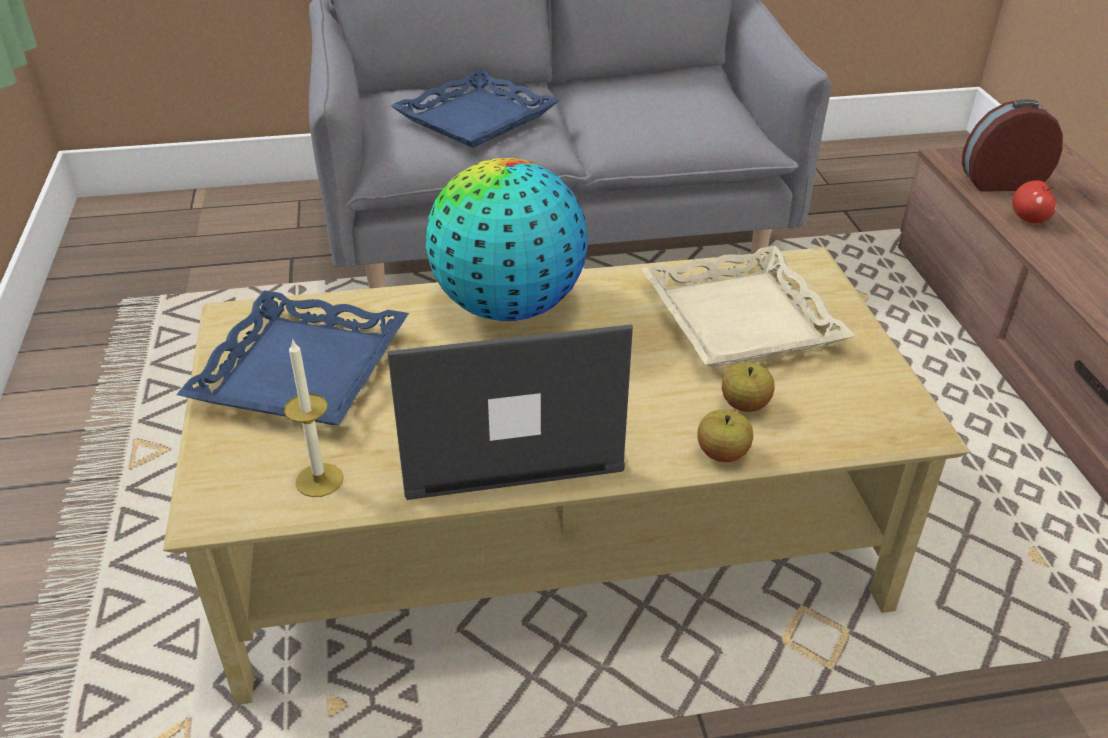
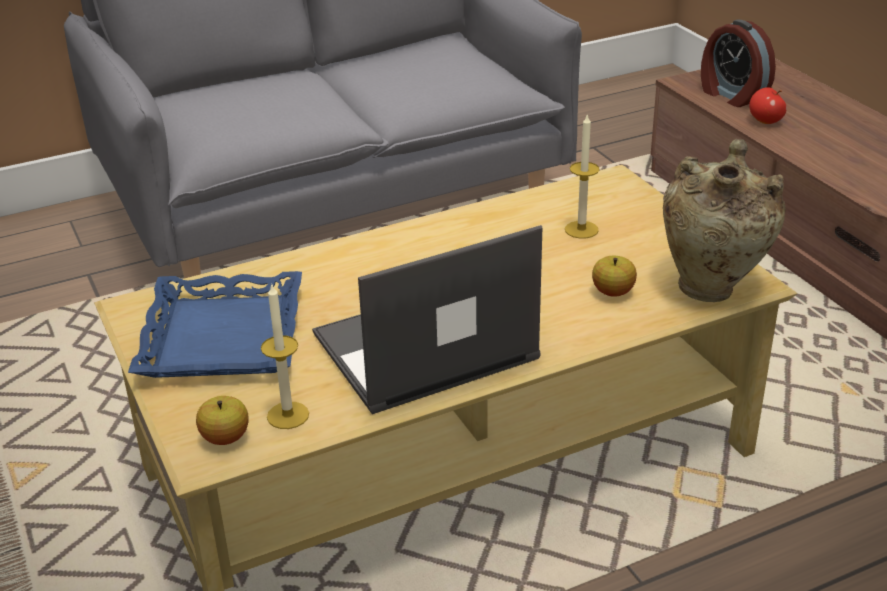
camera: 15 degrees left, 5 degrees down
(476, 119) = (267, 107): blue tray -> none
(507, 306) = (379, 255): globe -> none
(722, 454) = (611, 330): apple -> apple (225, 438)
(742, 319) = (581, 229): beige tray -> candle
(866, 424) = (712, 288): none -> beige vase
(1000, 181) = (732, 95): alarm clock -> alarm clock turned 105 degrees counterclockwise

